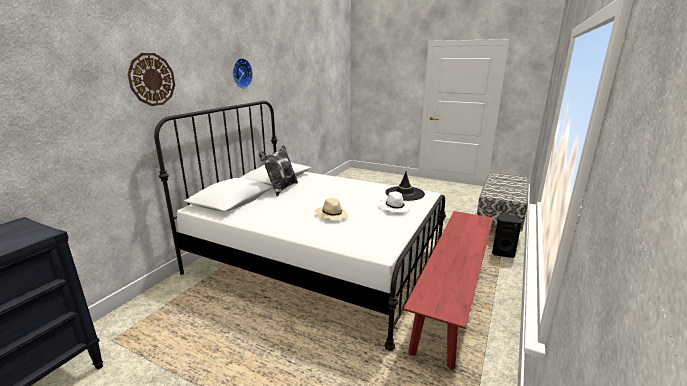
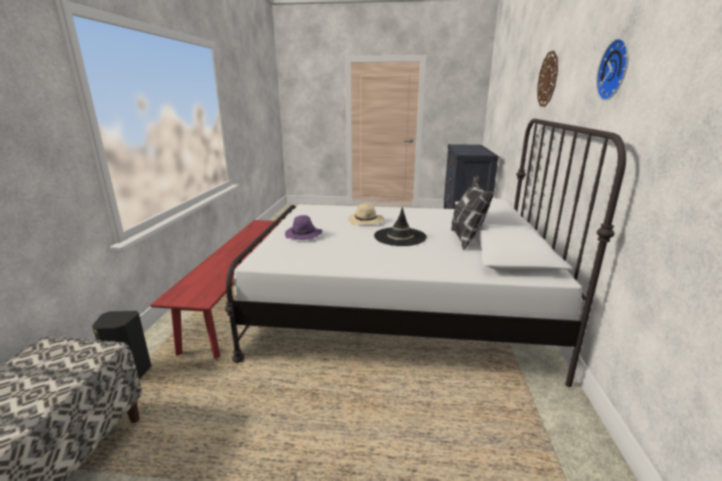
camera: 160 degrees right, 0 degrees up
(394, 208) = (304, 235): white hat -> purple hat
(404, 193) = (292, 255): black hat -> black hat (400, 237)

